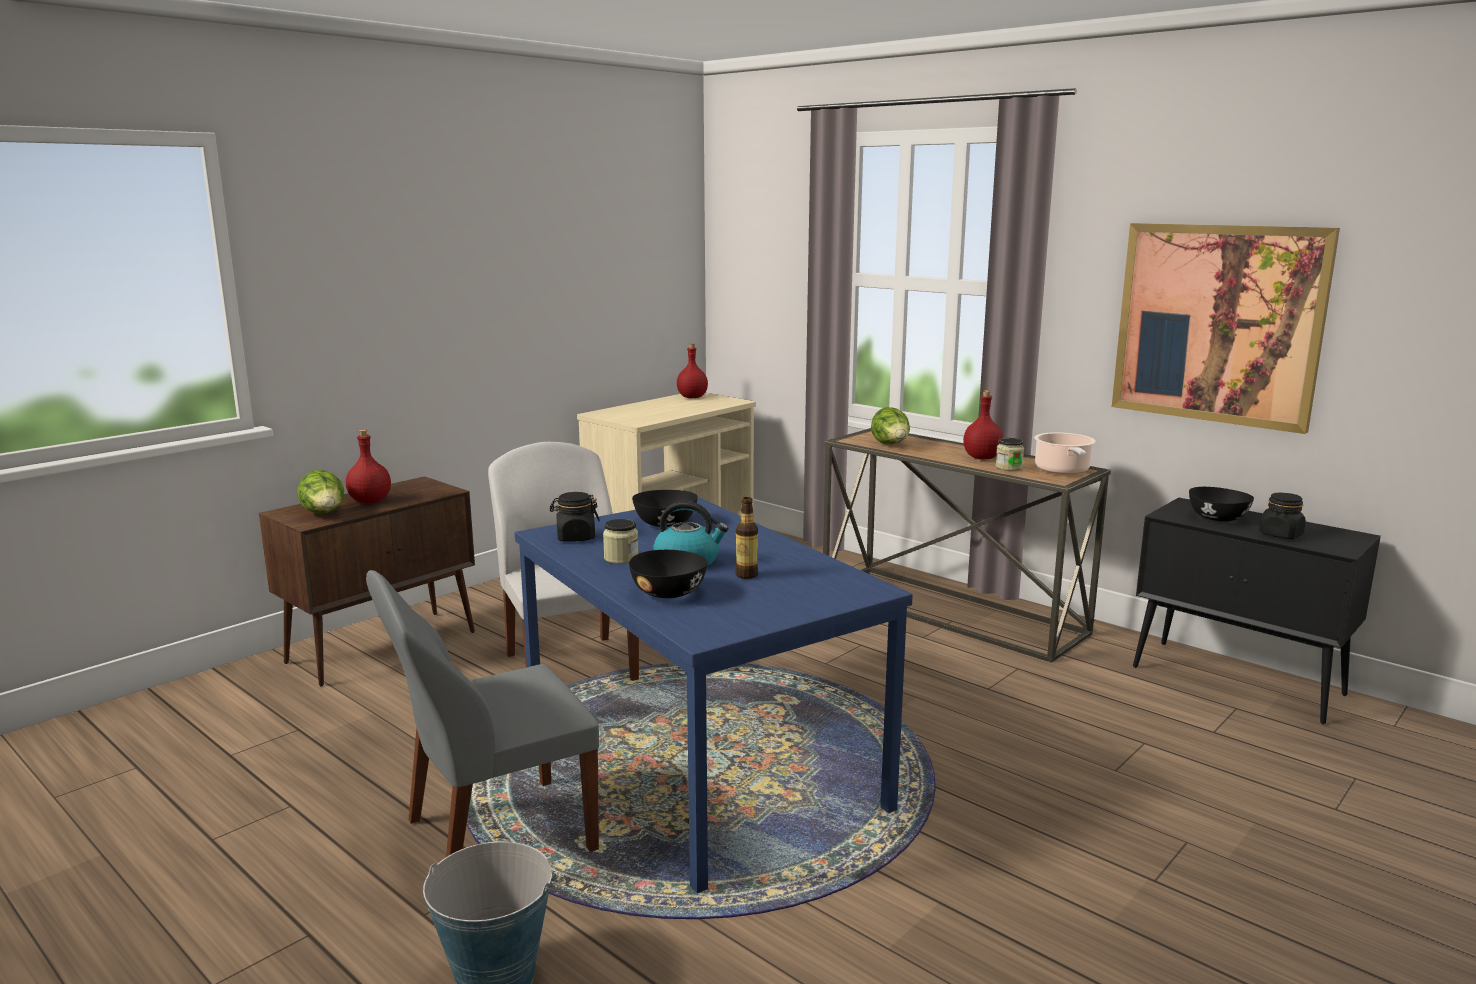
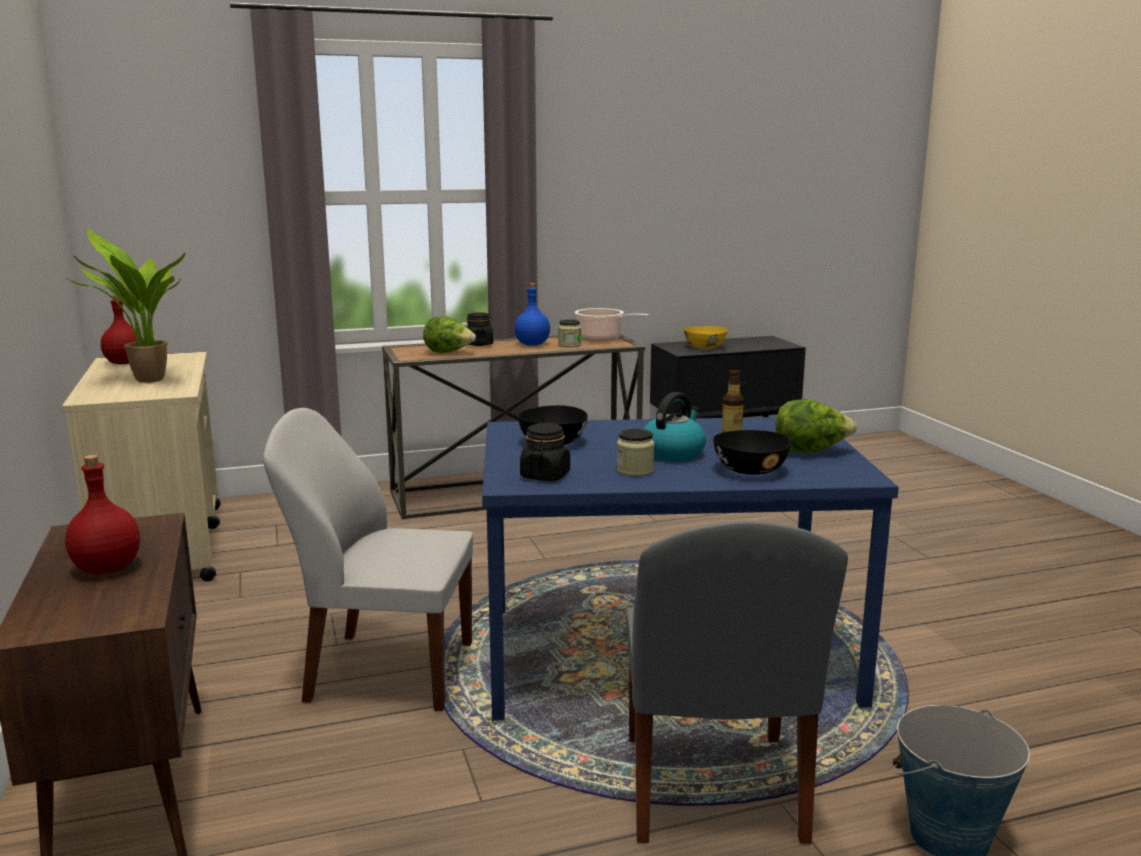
camera: 60 degrees left, 0 degrees up
(324, 514) = (109, 603): lettuce -> lettuce (811, 451)
(654, 411) = (145, 381): none -> potted plant
(982, 458) = (533, 344): red bottle -> blue bottle
(1217, 518) = (704, 347): black bowl -> yellow bowl
(1218, 324) = (661, 207): picture -> none
(1280, 535) = (750, 346): black jar -> black jar (479, 344)

